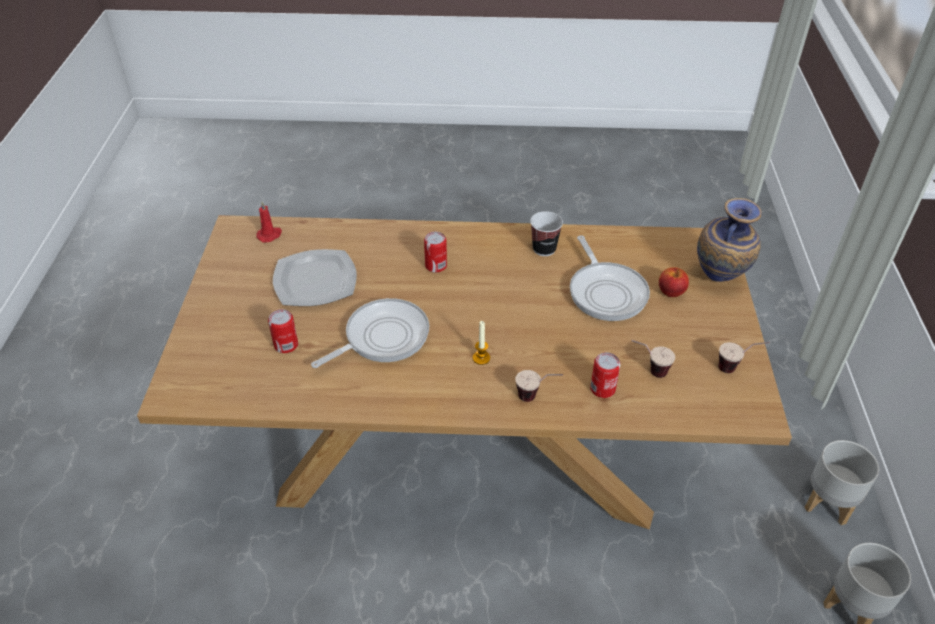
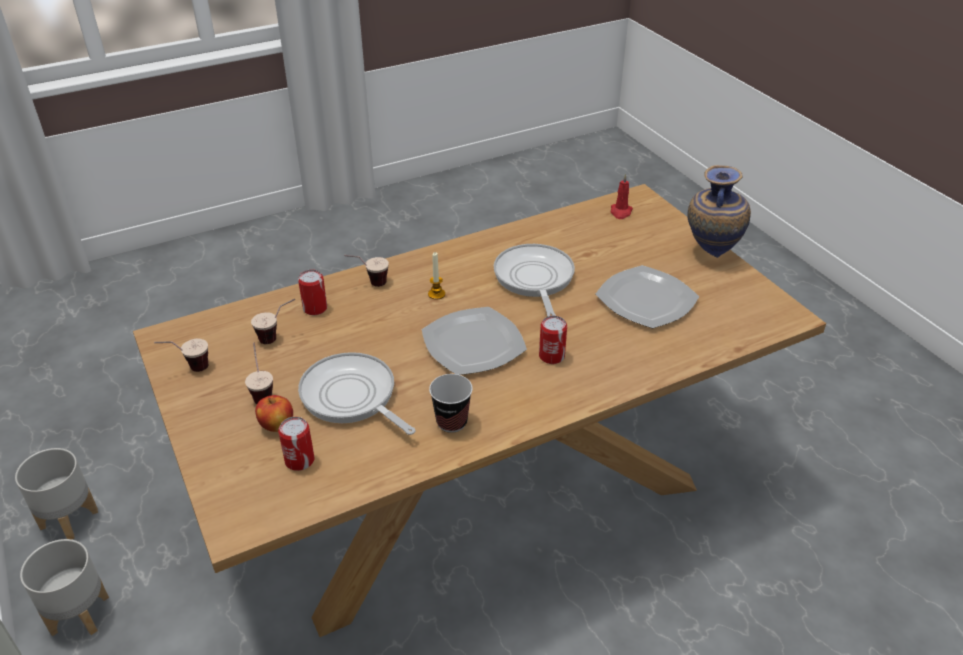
camera: 150 degrees right, 5 degrees down
(270, 235) = (746, 322): red candle -> red candle (620, 212)
(286, 345) = (603, 248): can -> can (299, 460)
(382, 337) = (534, 279): frying pan -> frying pan turned 150 degrees clockwise
(485, 299) = (473, 343): none -> plate
(675, 323) = (262, 392): none -> cup
(719, 281) = (220, 462): vase -> vase (710, 254)

